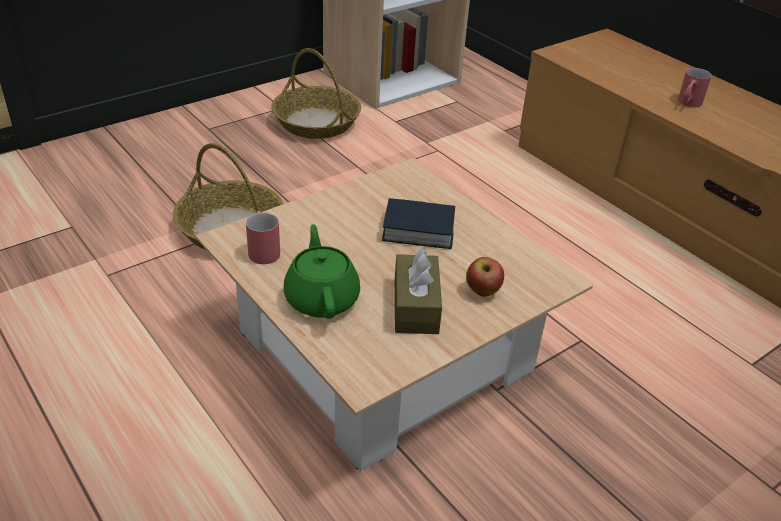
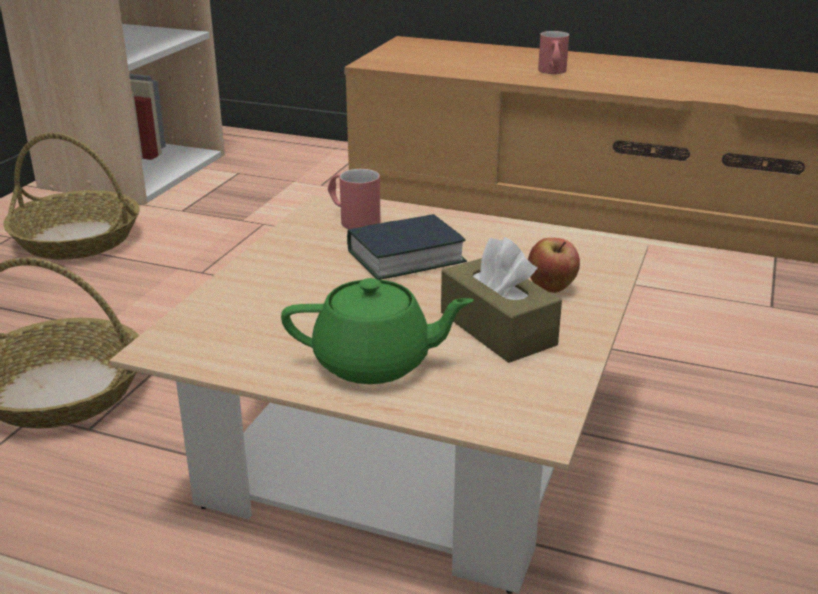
camera: 30 degrees left, 10 degrees down
(263, 249) = (230, 341): red mug -> red mug (353, 220)
(322, 298) = (375, 363): green teapot -> green teapot turned 135 degrees clockwise

